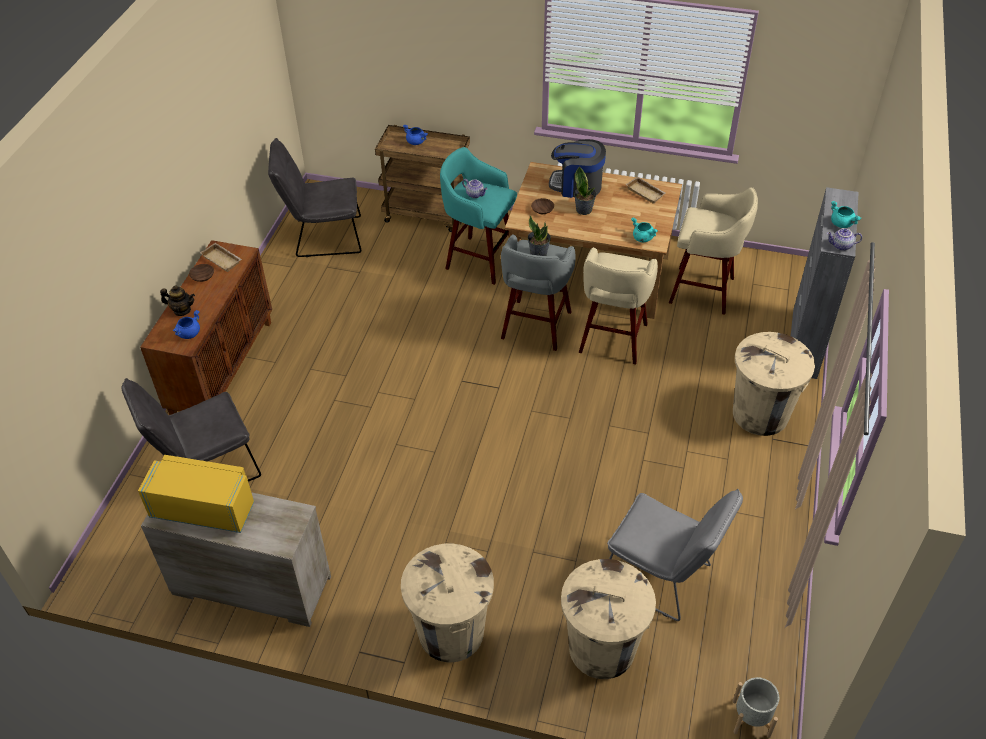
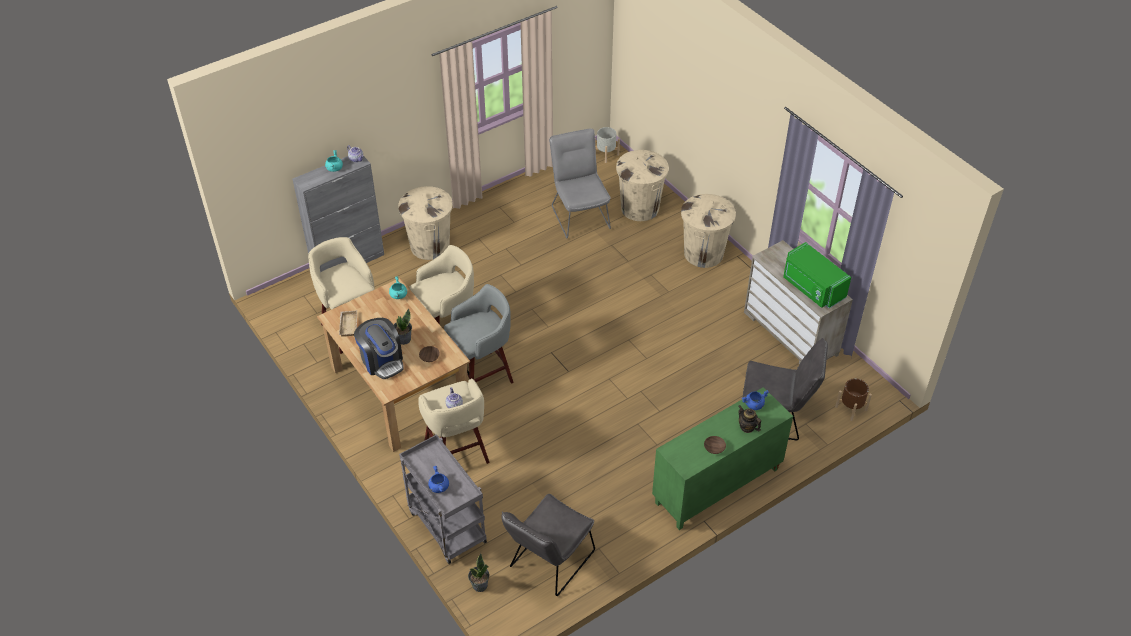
camera: 140 degrees left, 0 degrees up
(121, 533) = (851, 408): none -> brown planter
(204, 507) = (812, 288): yellow microwave -> green microwave
(222, 367) = (716, 487): brown cabinet -> green cabinet
(223, 259) = (689, 454): beige tray -> none
(323, 237) = (548, 563): grey chair -> grey chair turned 90 degrees clockwise
(428, 214) = (445, 526): brown cart -> grey cart
(479, 259) = (457, 454): turquoise stool -> beige stool
(538, 253) = (471, 331): potted plant -> potted plant (479, 585)

